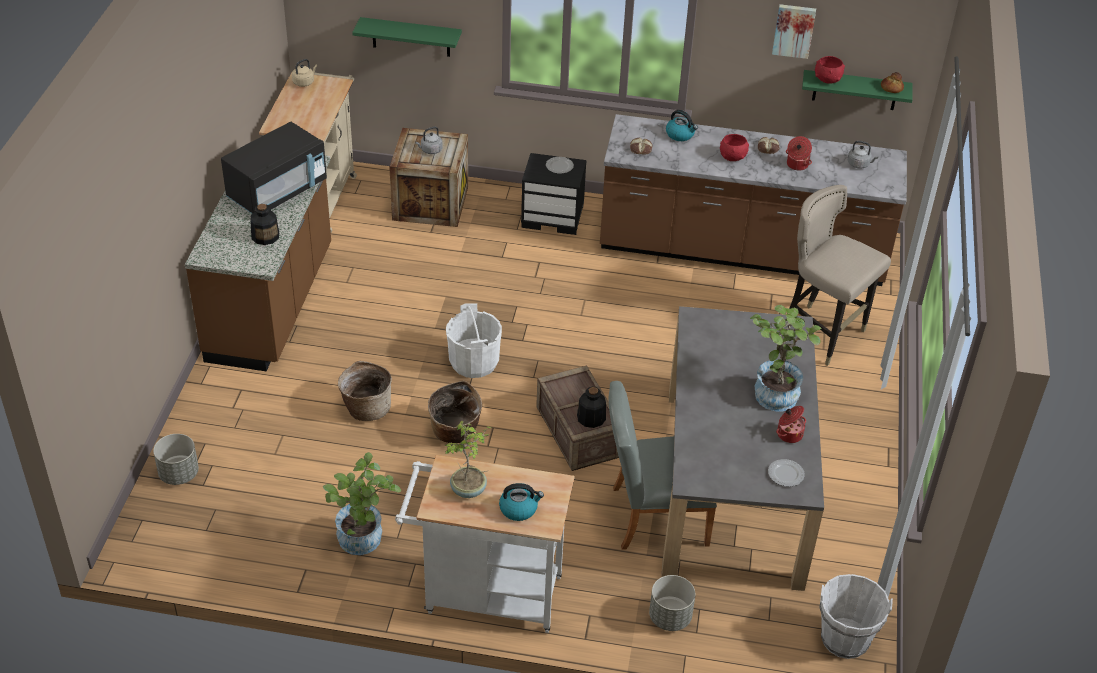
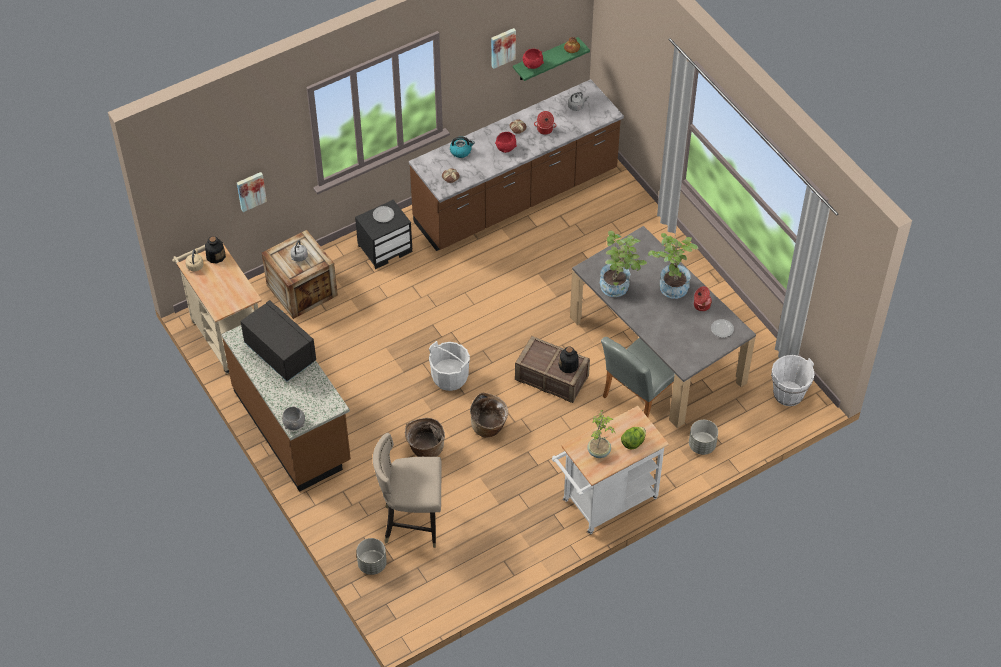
camera: 40 degrees left, 10 degrees up
(205, 255) = (294, 423): none -> grey bowl
(265, 236) = (312, 387): bottle -> bottle (215, 256)
(277, 191) = (280, 353): black microwave -> black microwave turned 45 degrees counterclockwise
(363, 543) = (515, 524): potted plant -> potted plant (619, 286)
(411, 37) = (251, 190): green shelf -> picture
(519, 509) = (633, 442): kettle -> lettuce
(822, 334) = (611, 223): beige stool -> beige stool (412, 524)

